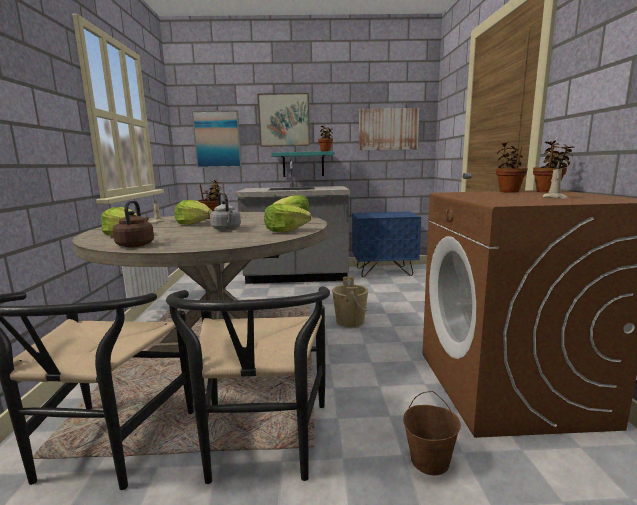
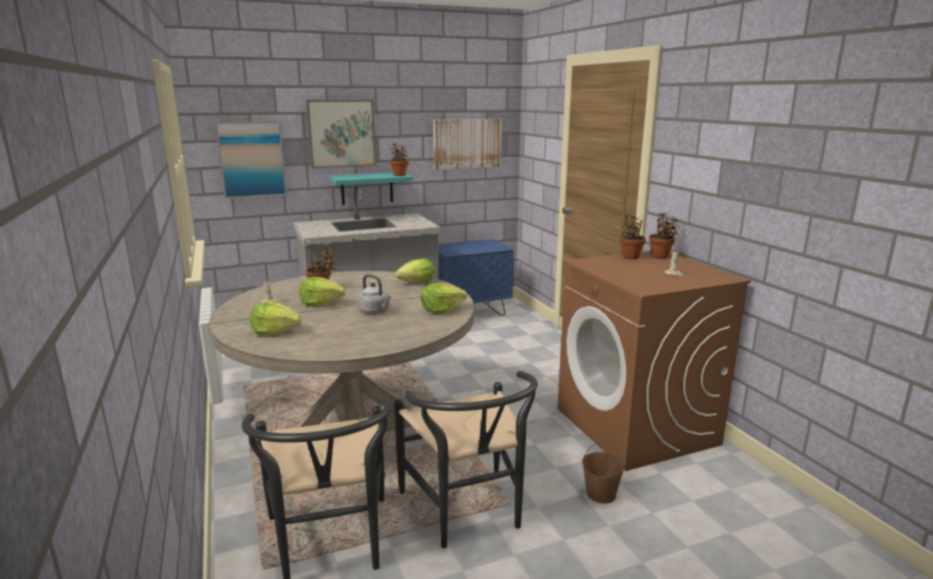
camera: 20 degrees left, 5 degrees up
(136, 245) = (323, 348): brown kettle -> none
(350, 321) = (470, 382): beige bucket -> none

